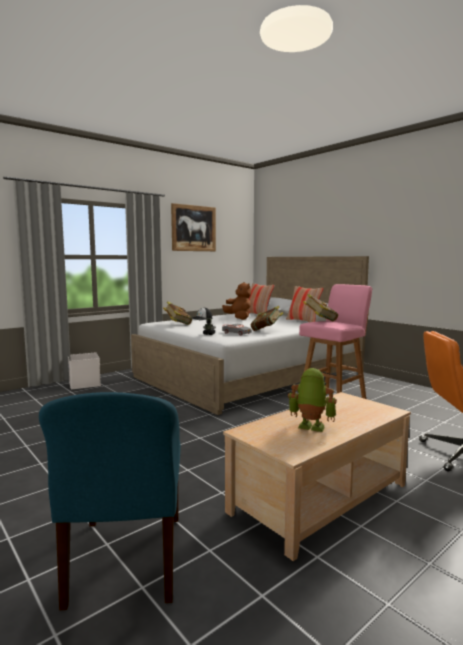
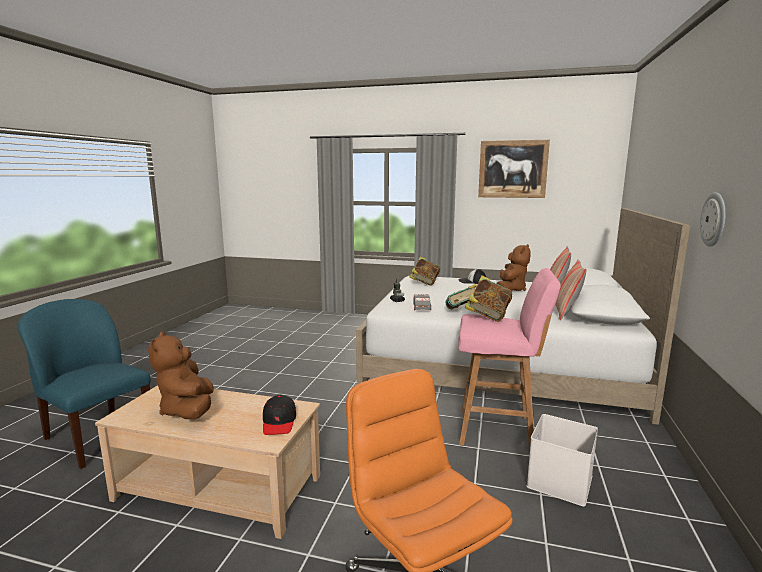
camera: 55 degrees right, 5 degrees up
(84, 383) = (358, 320): white storage box -> white storage box (558, 480)
(126, 561) = (98, 436): blue chair -> blue chair turned 75 degrees clockwise
(310, 427) = (188, 410): toy robot -> brown plush toy
(363, 405) = (279, 422): none -> black cap
(391, 250) = (714, 219): none -> wall clock

